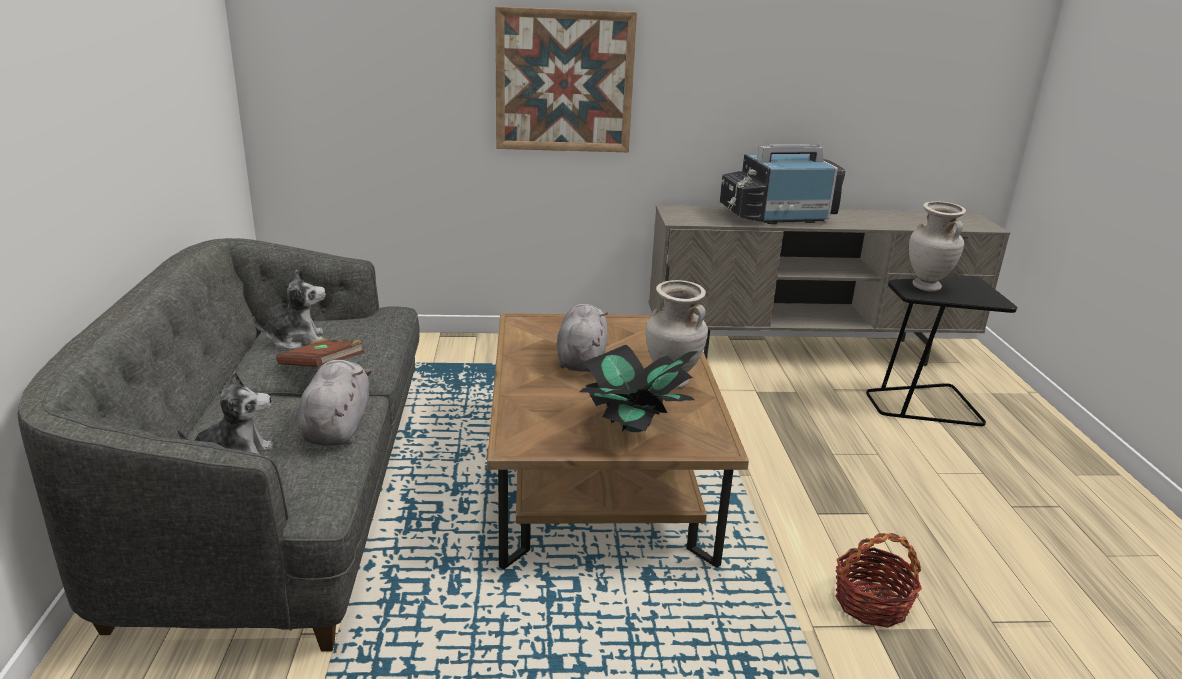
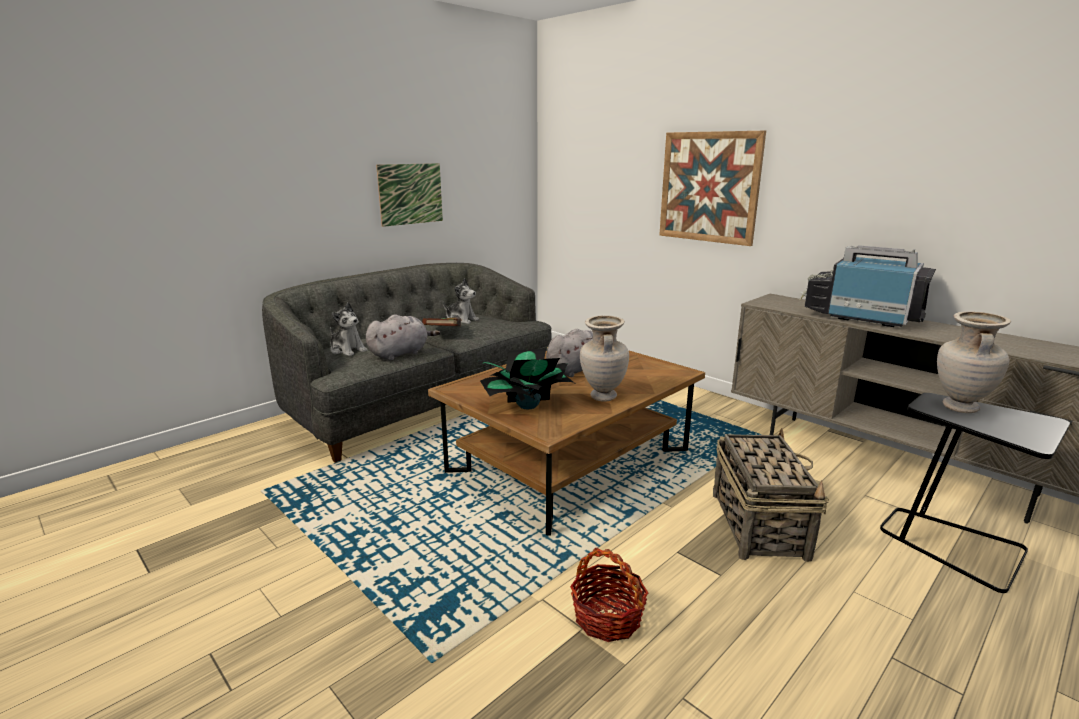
camera: 50 degrees right, 5 degrees down
(128, 133) = (410, 194): none -> picture
(820, 454) = (758, 524): none -> basket

